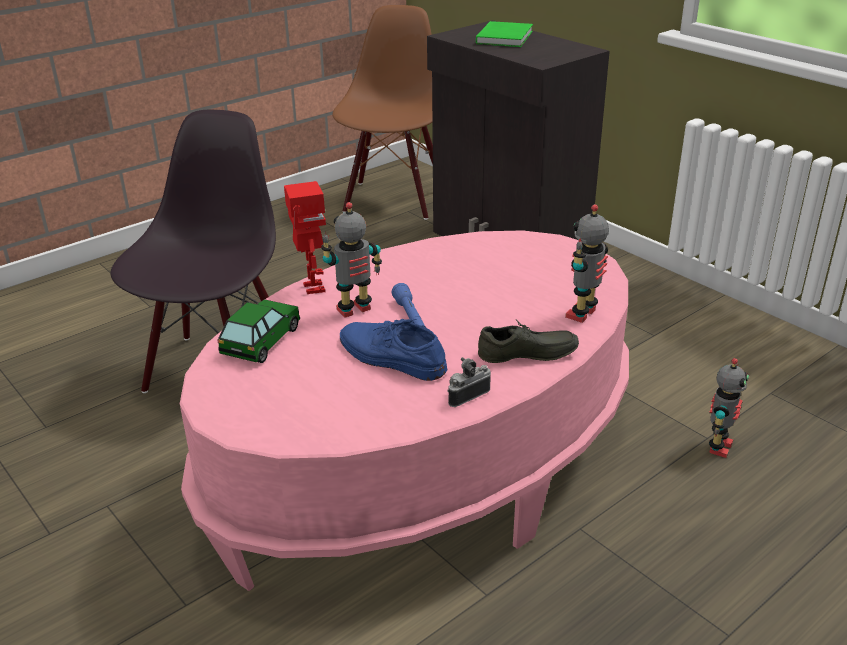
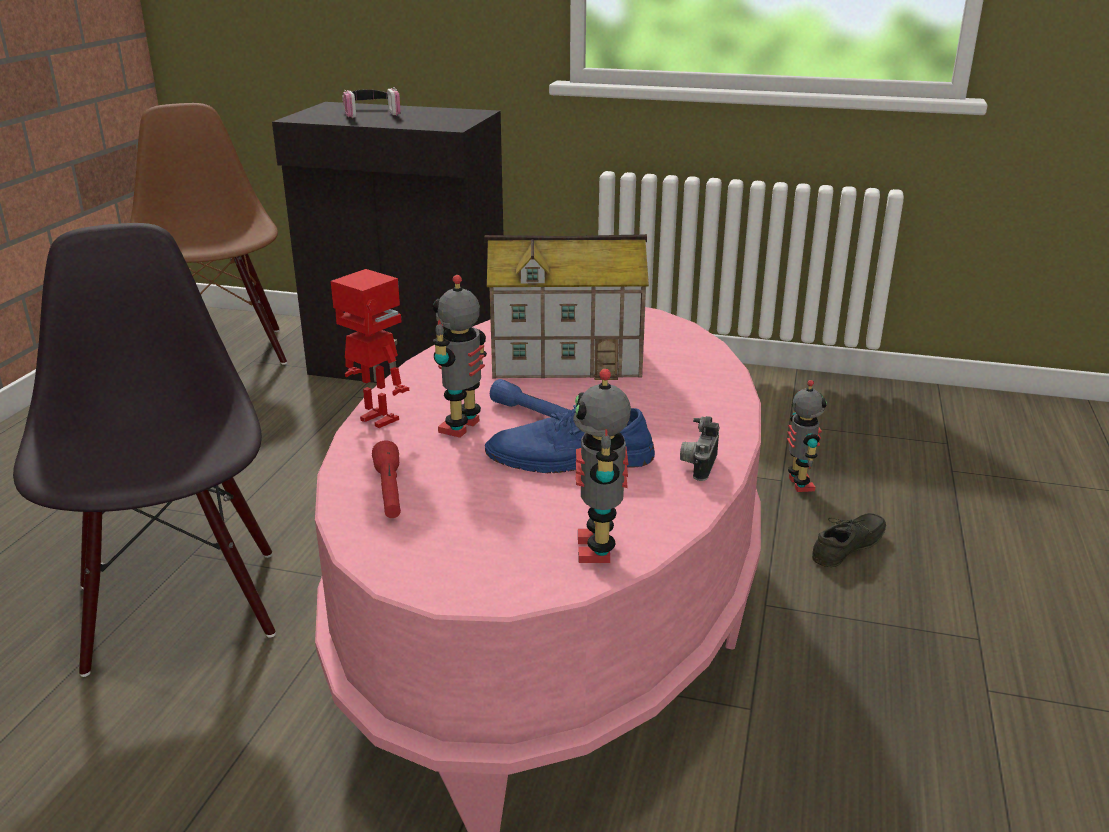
camera: 35 degrees left, 5 degrees down
(261, 340) = (389, 492): toy car -> red flashlight
(487, 281) = (567, 359): none -> toy house
(506, 37) = (370, 112): green book -> headphones
(528, 355) = (704, 412): grey shoe -> grey shoe (851, 548)
(583, 314) = (701, 362): toy robot -> toy robot (598, 548)

